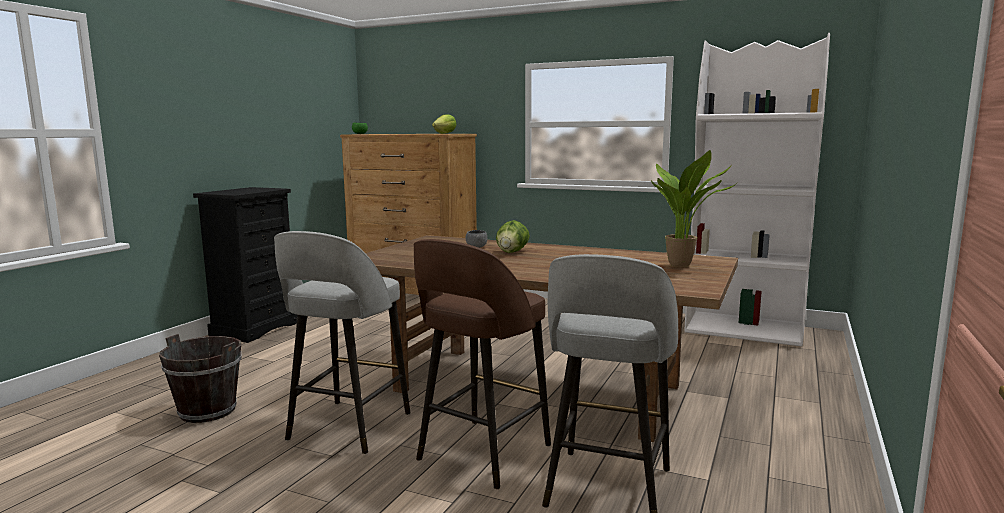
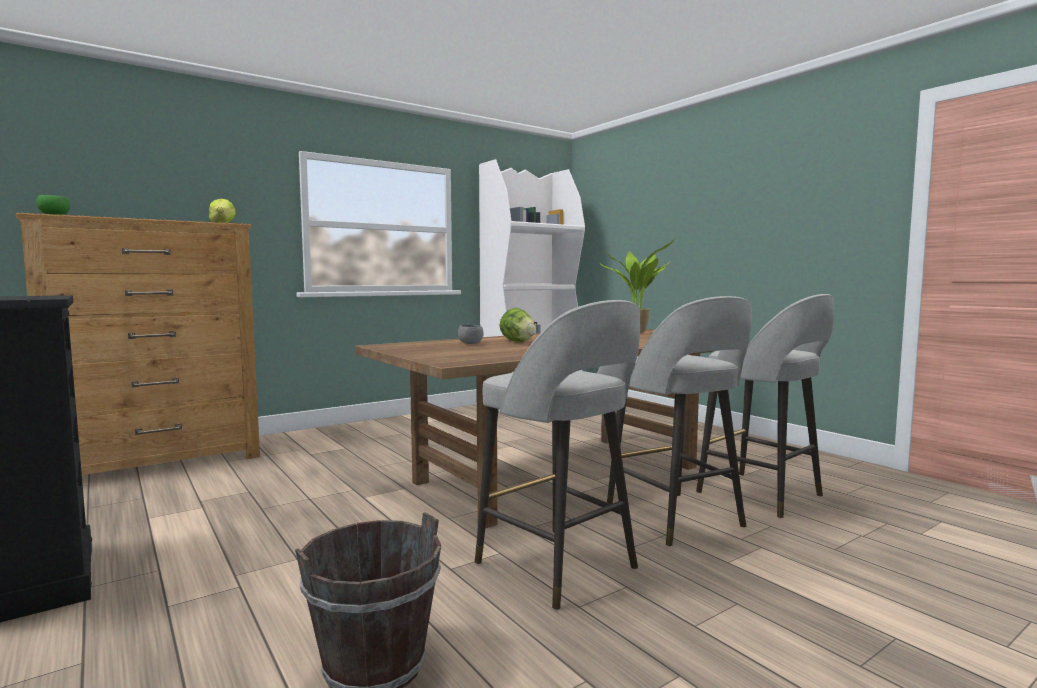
camera: 60 degrees left, 5 degrees down
(481, 454) = (676, 519): brown stool -> grey stool

